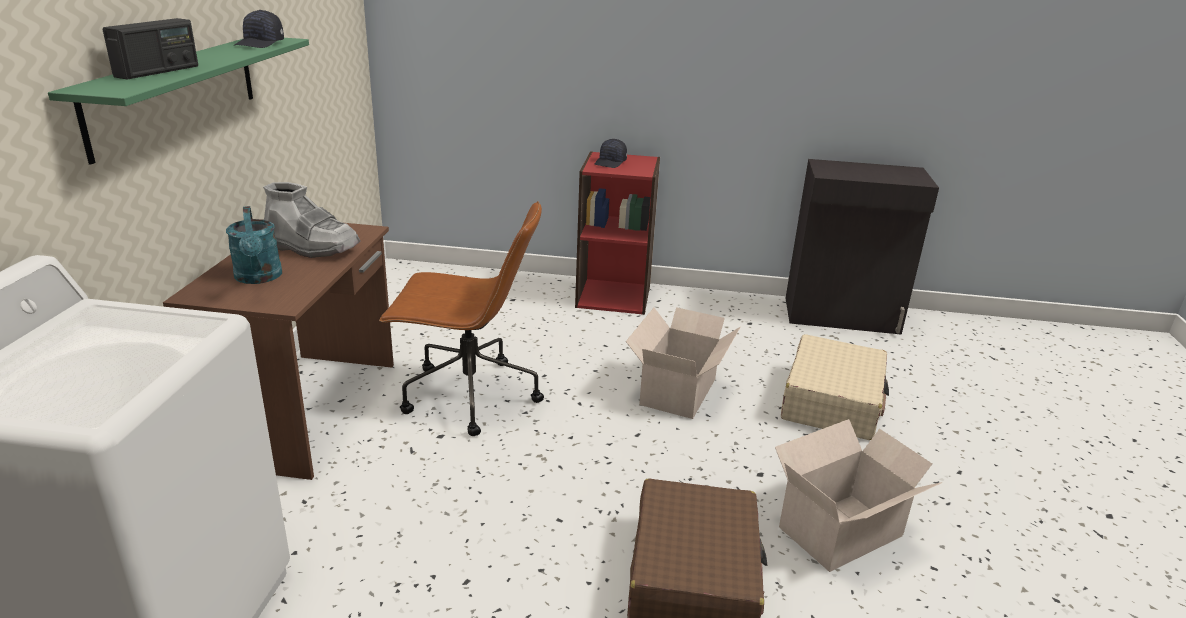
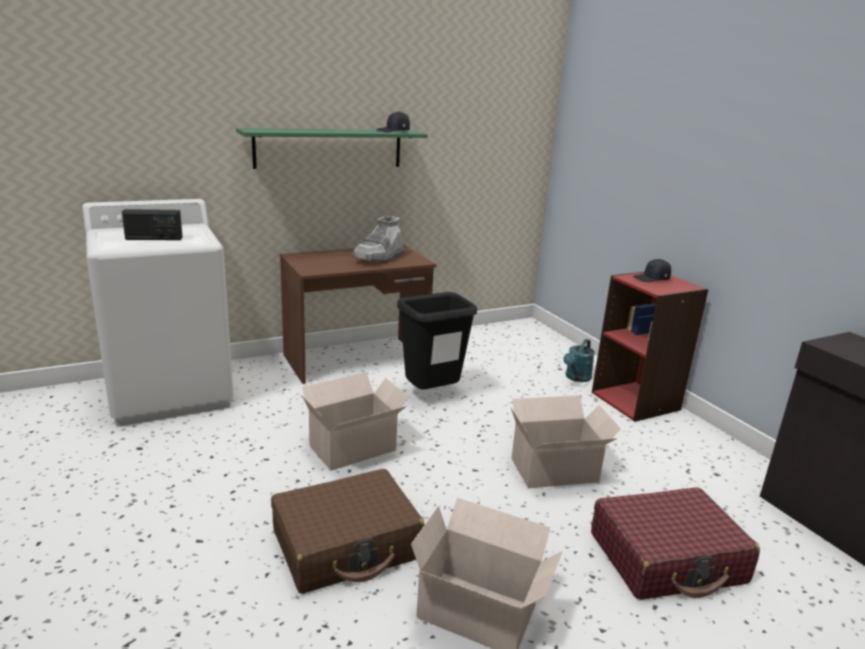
camera: 55 degrees right, 5 degrees down
(158, 71) = (299, 130): radio -> radio (154, 238)
(259, 278) = (328, 260): turquoise watering can -> turquoise watering can (576, 378)
(312, 247) = (379, 258): grey boot -> grey boot turned 45 degrees clockwise
(468, 396) = (431, 395): brown office chair -> black trash can
(517, 496) = (355, 448): none -> cardboard box
(832, 401) = (667, 558): beige suitcase -> red suitcase

